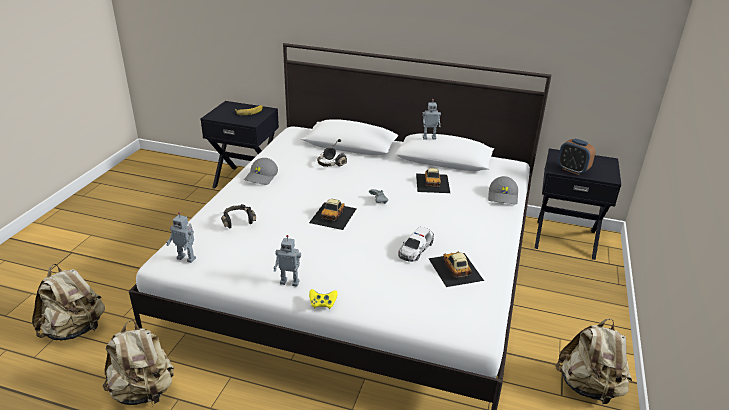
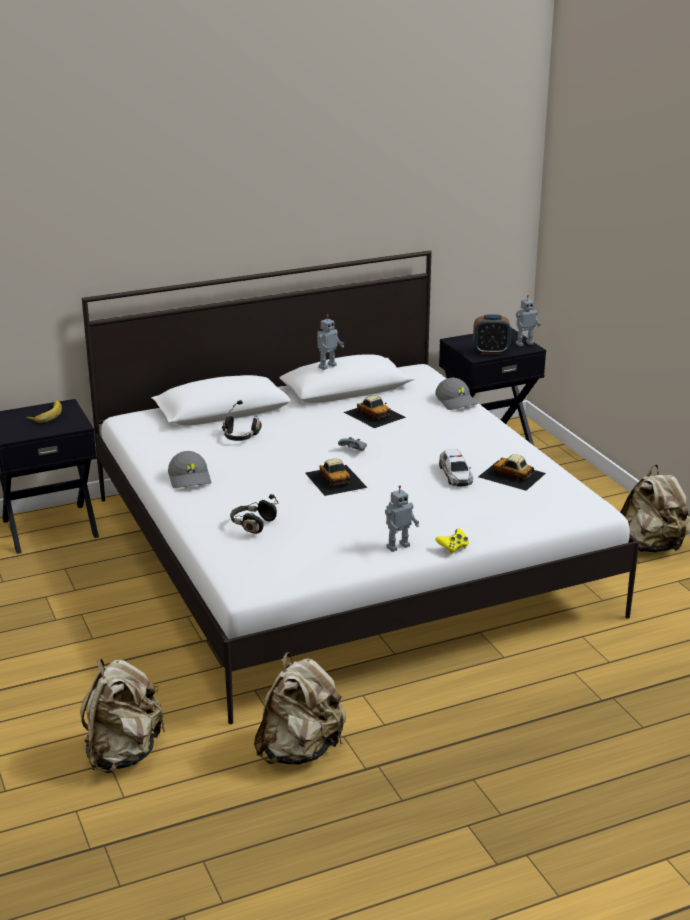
camera: 40 degrees left, 5 degrees down
(187, 258) = (265, 574): toy robot -> toy robot (524, 343)

